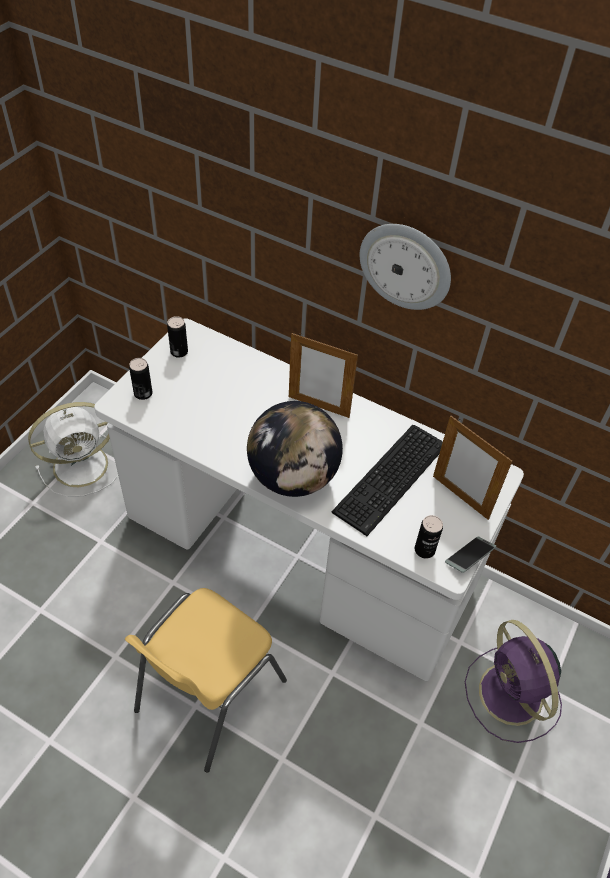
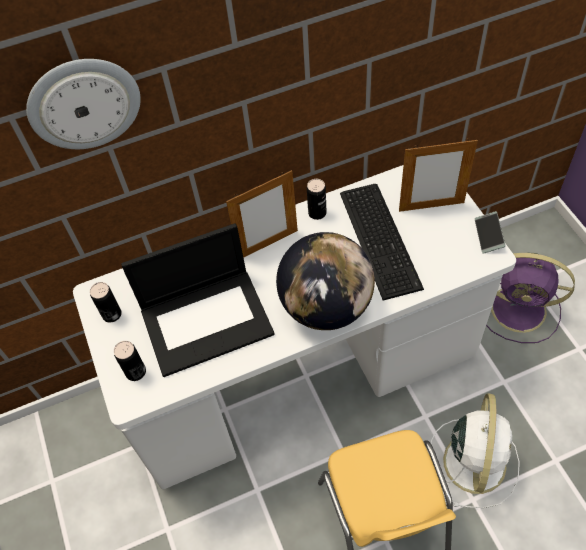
camera: 45 degrees left, 5 degrees up
(83, 464) = (69, 497): white fan -> white fan (474, 460)
(219, 409) = (207, 320): none -> laptop
(405, 266) = (284, 64): wall clock -> wall clock (84, 103)
(424, 550) = (462, 259): can -> can (317, 213)

